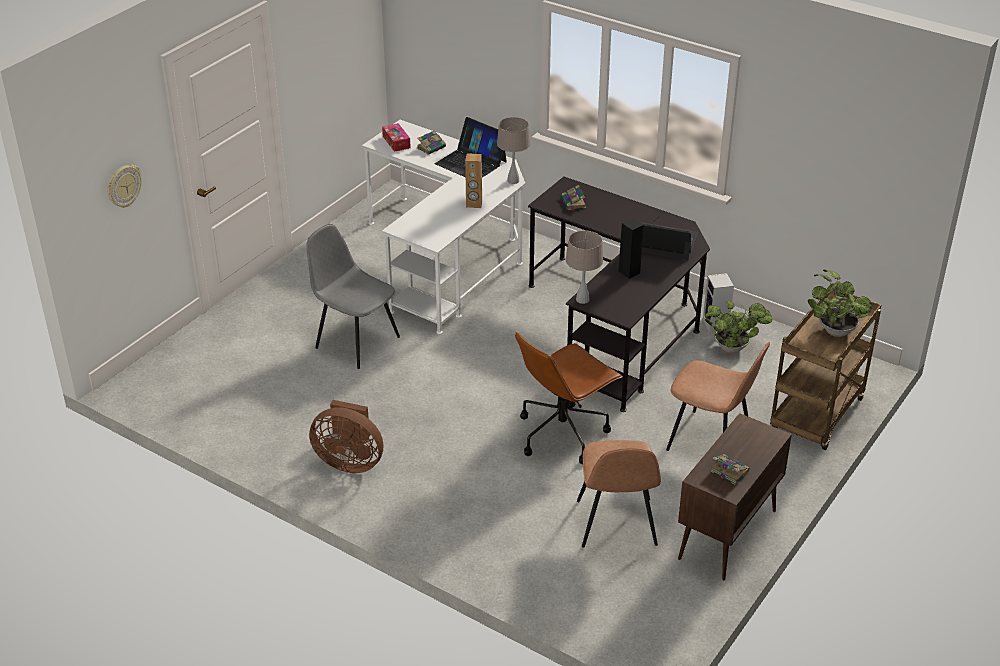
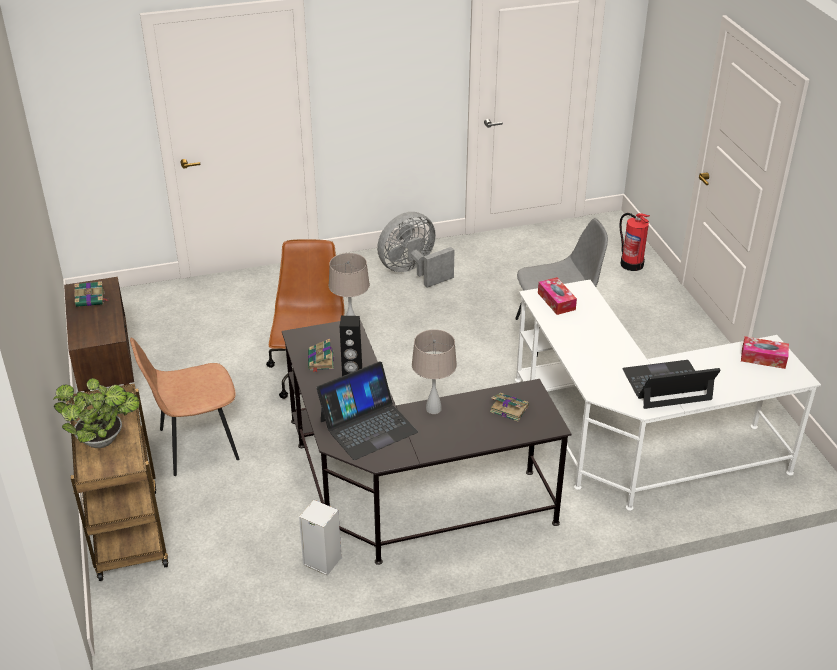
camera: 130 degrees right, 0 degrees up
(123, 186) = (673, 87): wall clock -> none
(199, 345) = (631, 264): none -> fire extinguisher
(349, 461) = (413, 272): brown fan -> grey fan
(430, 232) = (556, 301): none -> tissue box
(431, 147) = (728, 375): book -> book (321, 361)
(474, 204) = (578, 347): brown speaker -> none
(513, 180) = (598, 393): beige table lamp -> beige table lamp (433, 408)
(616, 525) = (195, 346): brown chair -> none
(734, 348) = (275, 547): potted plant -> none

